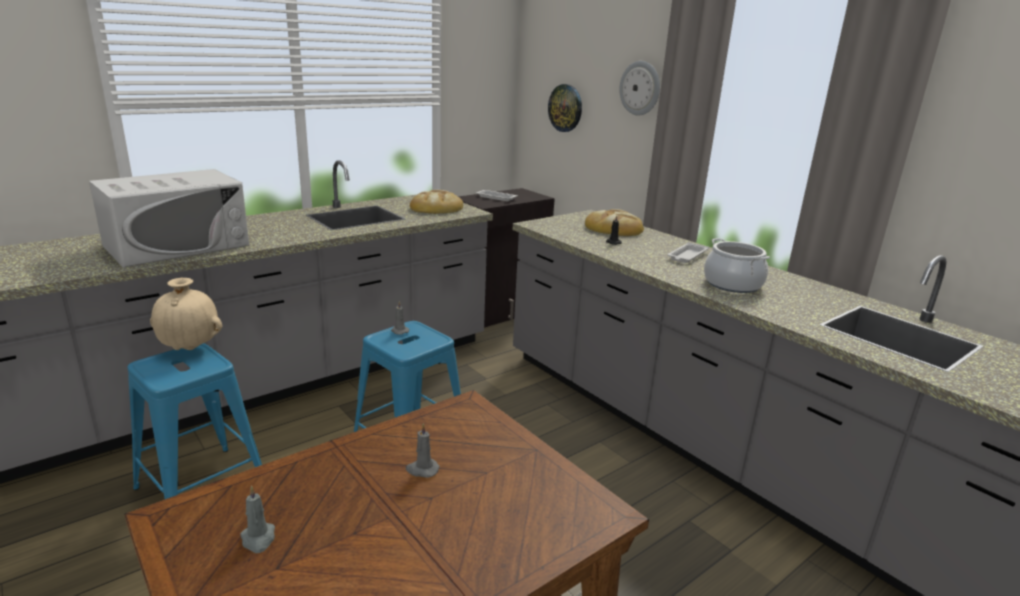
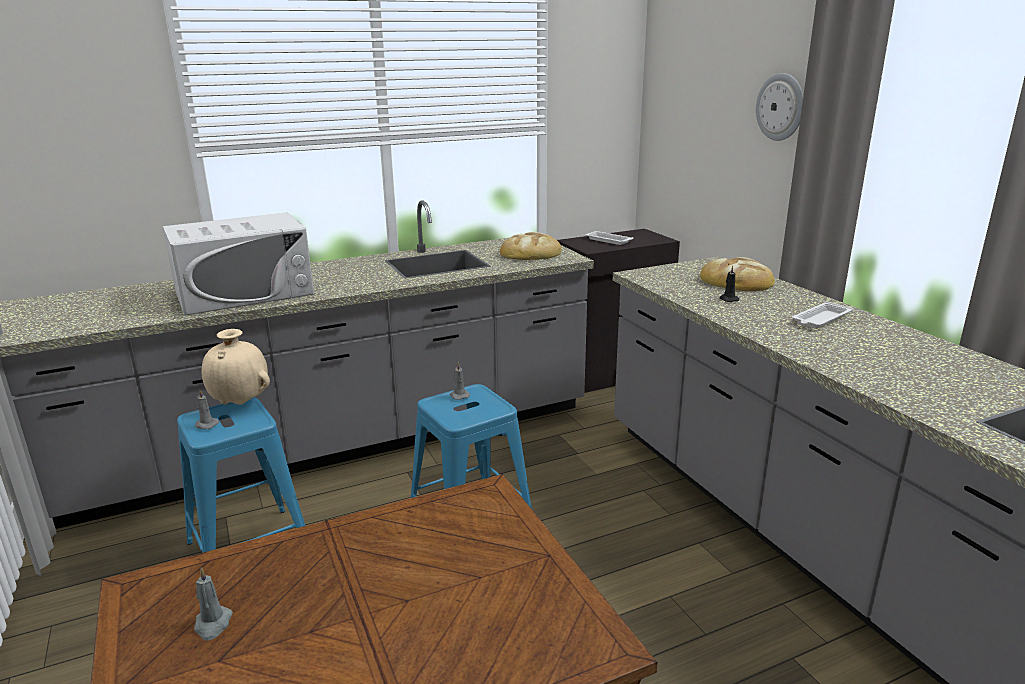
camera: 15 degrees right, 0 degrees up
(422, 469) = (409, 565): grey candle -> grey candle (206, 425)
(565, 108) = (694, 133): wall clock -> none
(732, 284) = (870, 359): cooking pot -> none

